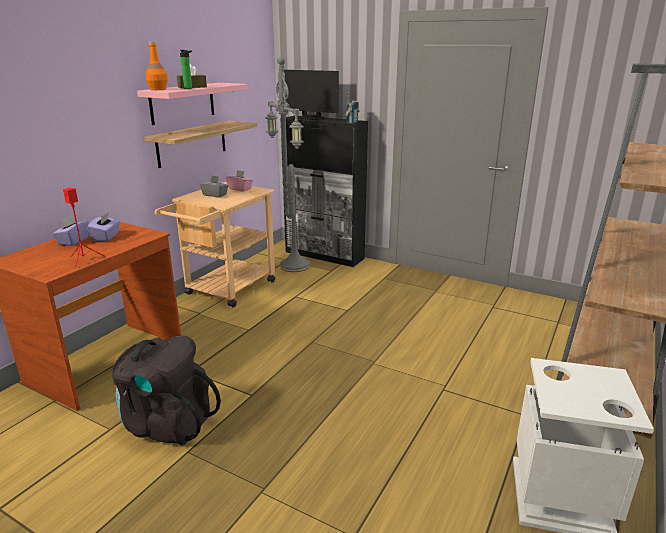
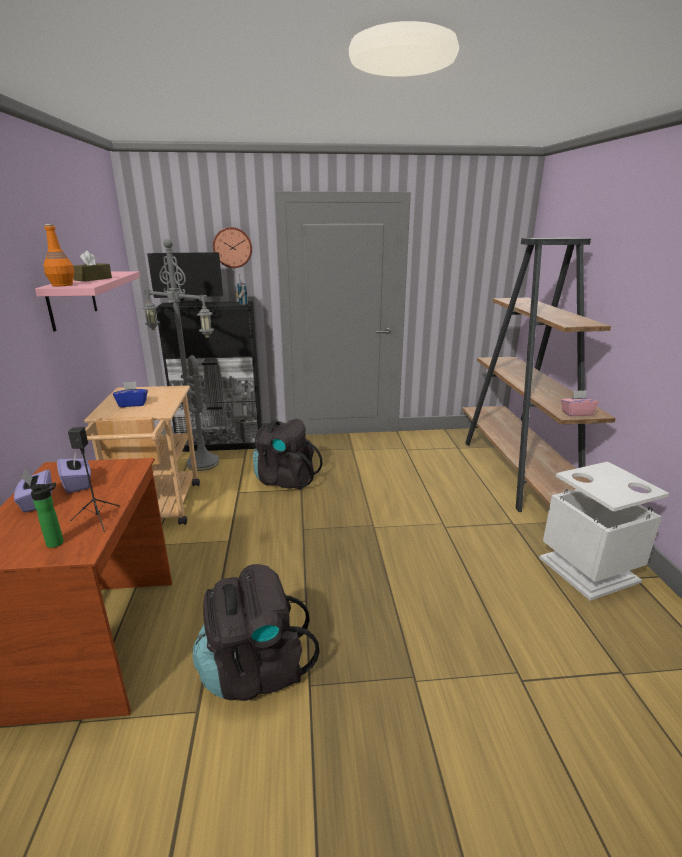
camera: 35 degrees left, 0 degrees up
(84, 260) = (98, 518): red speaker -> black speaker
(189, 88) = (99, 281): bottle -> bottle (58, 542)
(192, 143) = (86, 347): shelf -> none
(215, 195) = (132, 404): grey tissue box -> blue tissue box
(240, 189) = (151, 392): pink tissue box -> pink tissue box (576, 413)
(343, 298) = (285, 479): none -> black backpack
(357, 67) = (233, 247): none -> wall clock

